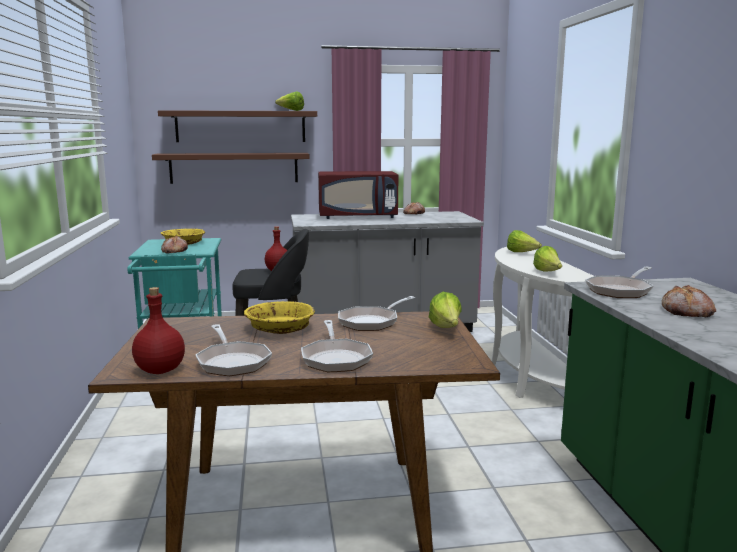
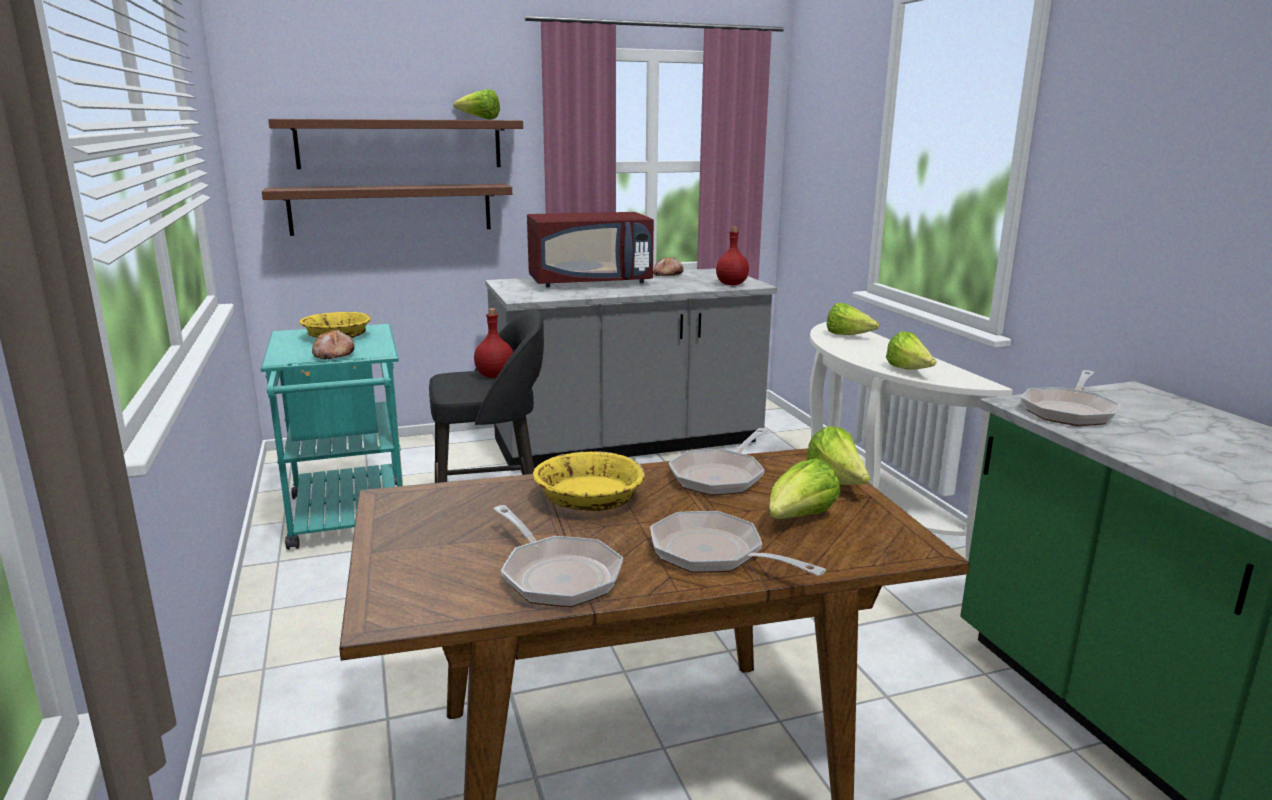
camera: 10 degrees left, 5 degrees up
(160, 371) = (448, 604): red bottle -> red bottle (732, 284)
(336, 358) = (714, 554): frying pan -> frying pan turned 150 degrees clockwise
(405, 345) = (799, 519): none -> lettuce
(687, 312) = (1189, 448): bread -> none

